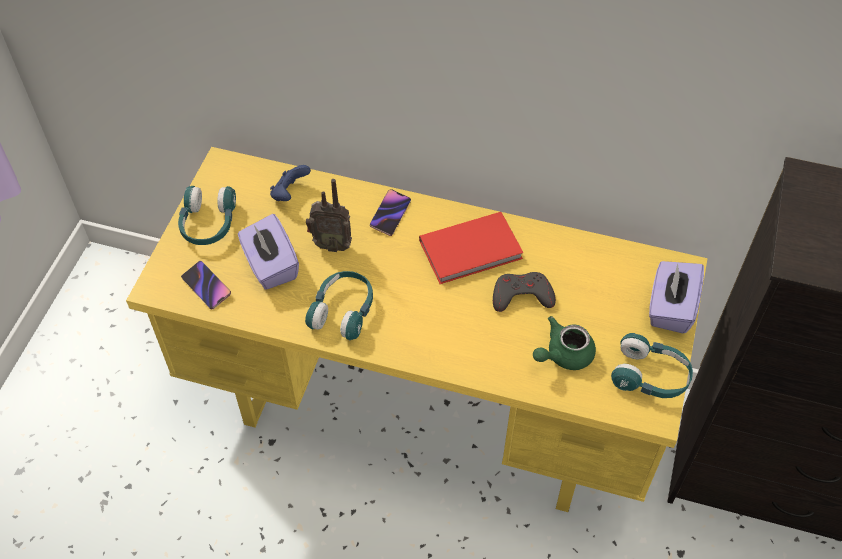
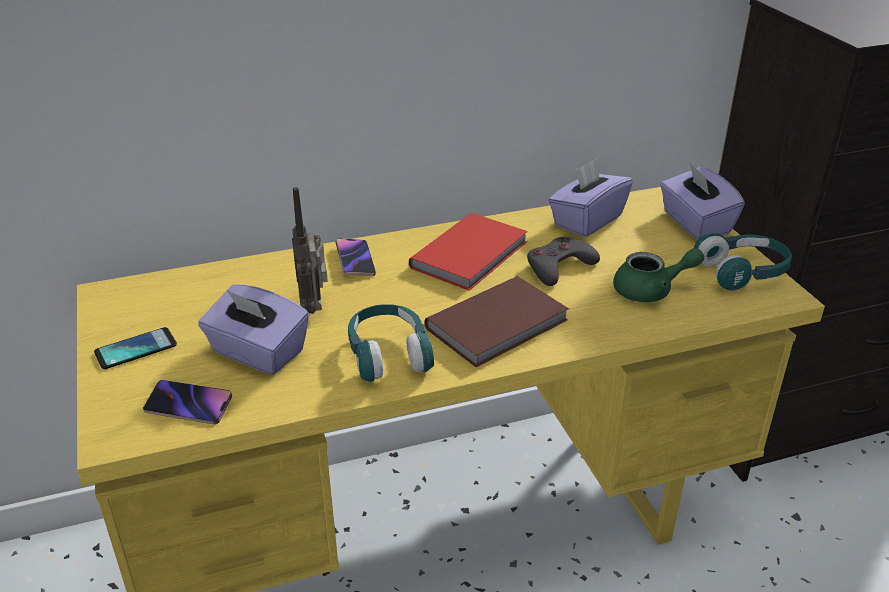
camera: 35 degrees left, 20 degrees down
(208, 224) = (136, 349): turquoise headphones -> phone
(289, 193) = (219, 286): blue game controller -> none
(331, 244) = (314, 307): radio -> radio turned 105 degrees clockwise
(432, 326) = (500, 325): none -> brown book
(563, 355) = (651, 291): green teapot -> green teapot turned 120 degrees counterclockwise
(588, 260) = (587, 220): none -> purple tissue box

